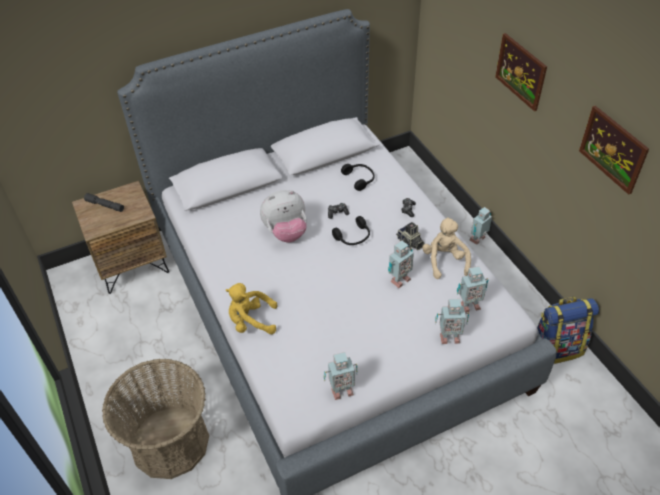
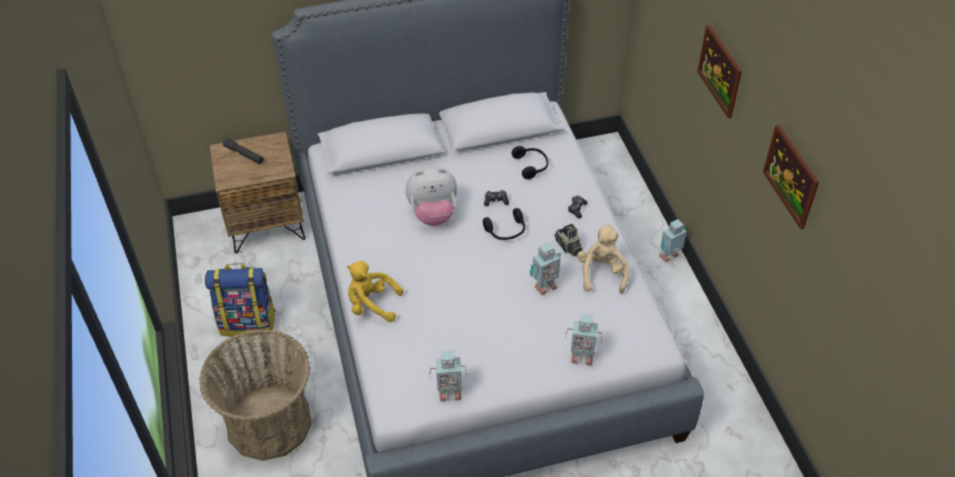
camera: 10 degrees right, 0 degrees up
(468, 305) = (614, 326): toy robot -> none
(556, 348) = (724, 396): backpack -> backpack (248, 322)

